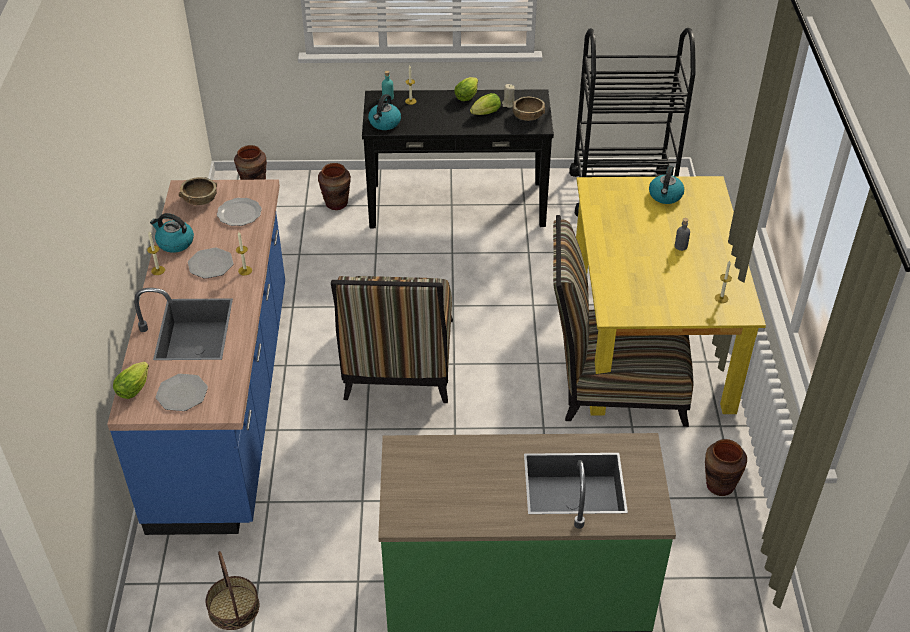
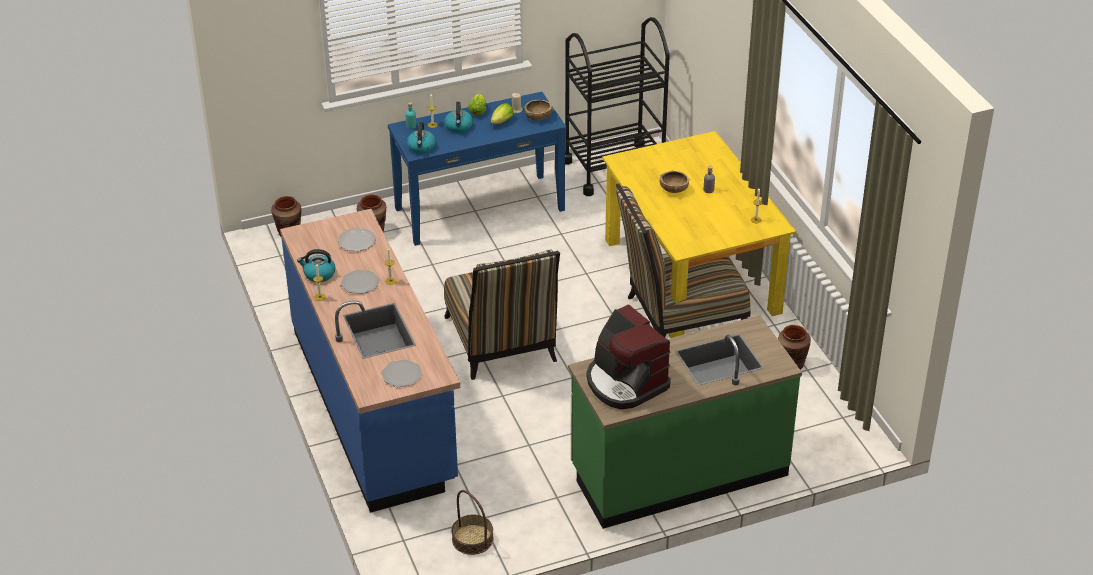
camera: 20 degrees left, 5 degrees down
(135, 387) = (362, 379): lettuce -> none
(200, 200) = (316, 238): brown bowl -> brown bowl (673, 189)
(438, 482) = (625, 383): none -> coffee machine
(457, 204) = (479, 209): black console table -> blue console table
(665, 196) = (678, 155): kettle -> kettle (459, 127)

